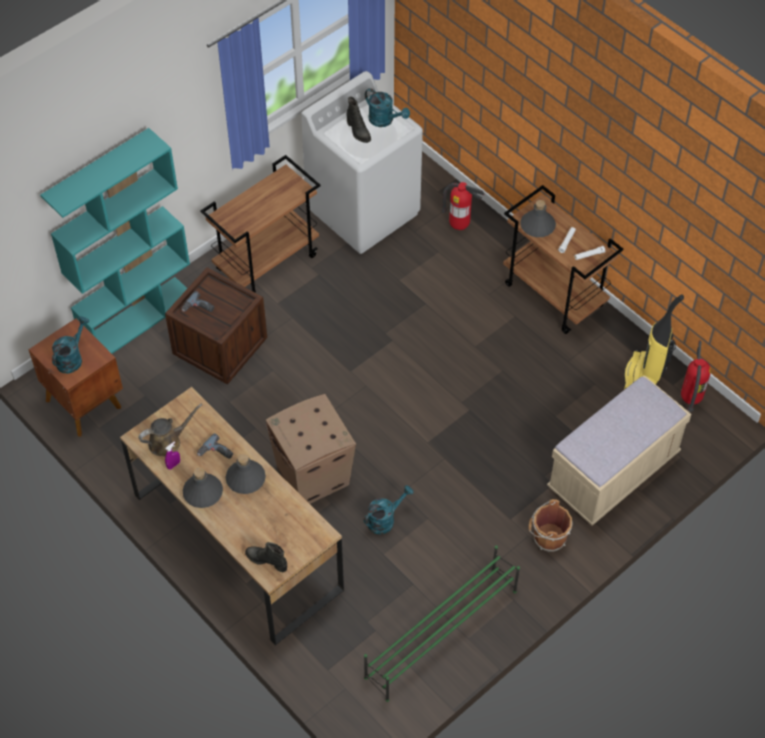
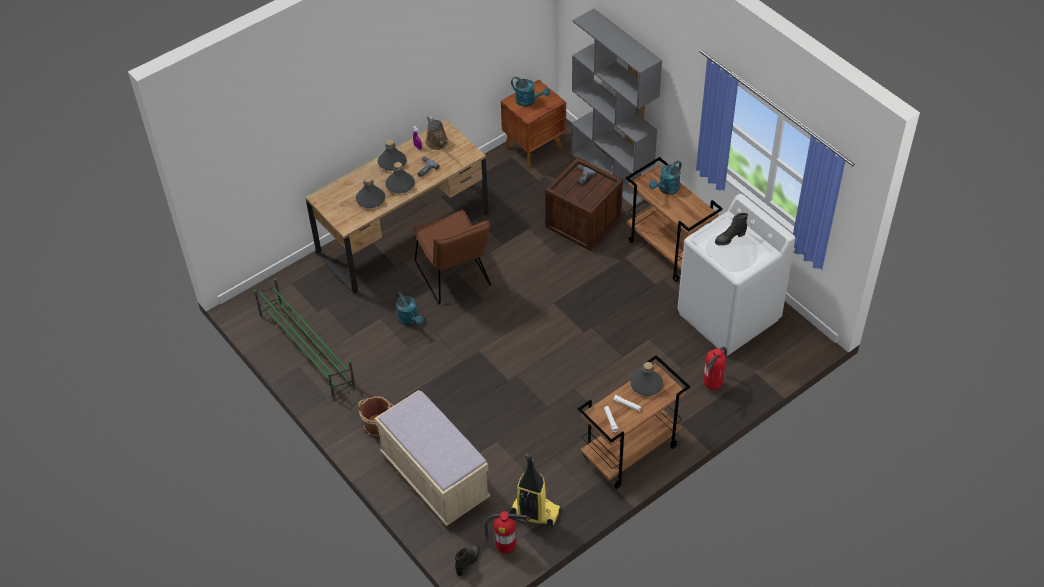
camera: 95 degrees right, 5 degrees down
(138, 318) = (612, 174): turquoise bookcase -> grey bookcase
(267, 561) = (330, 196): black boot -> black boot (468, 561)
(273, 510) = (371, 199): none -> grey bottle
(313, 476) = (455, 277): cardboard box -> brown chair
(385, 120) = (744, 257): turquoise watering can -> turquoise watering can (666, 189)

